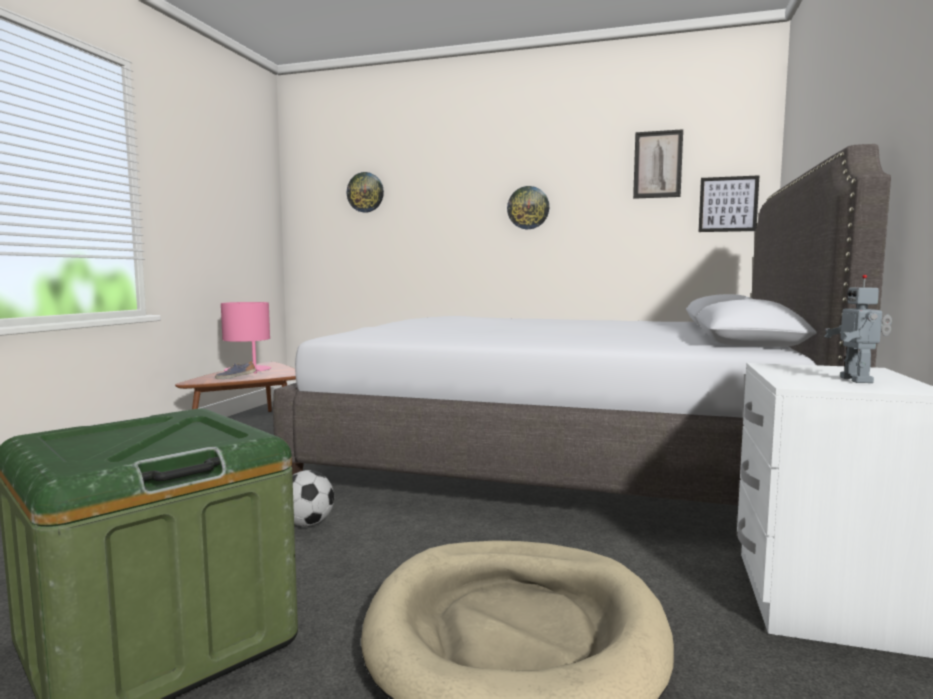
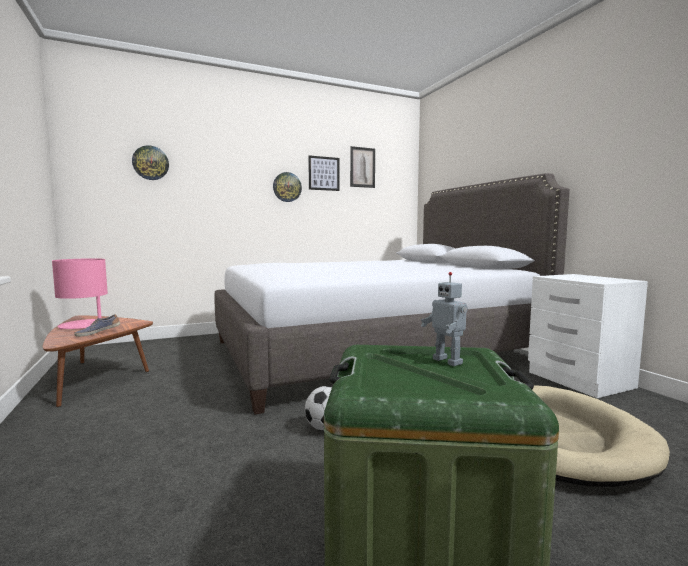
camera: 40 degrees left, 0 degrees up
(728, 204) = (396, 194): picture -> picture (324, 173)
(858, 380) = (600, 278): toy robot -> toy robot (448, 361)

